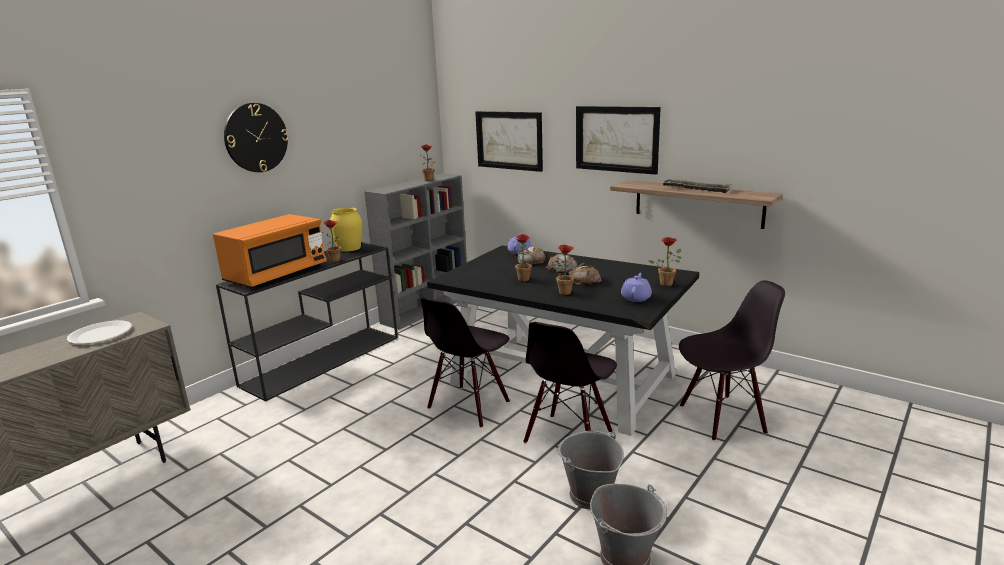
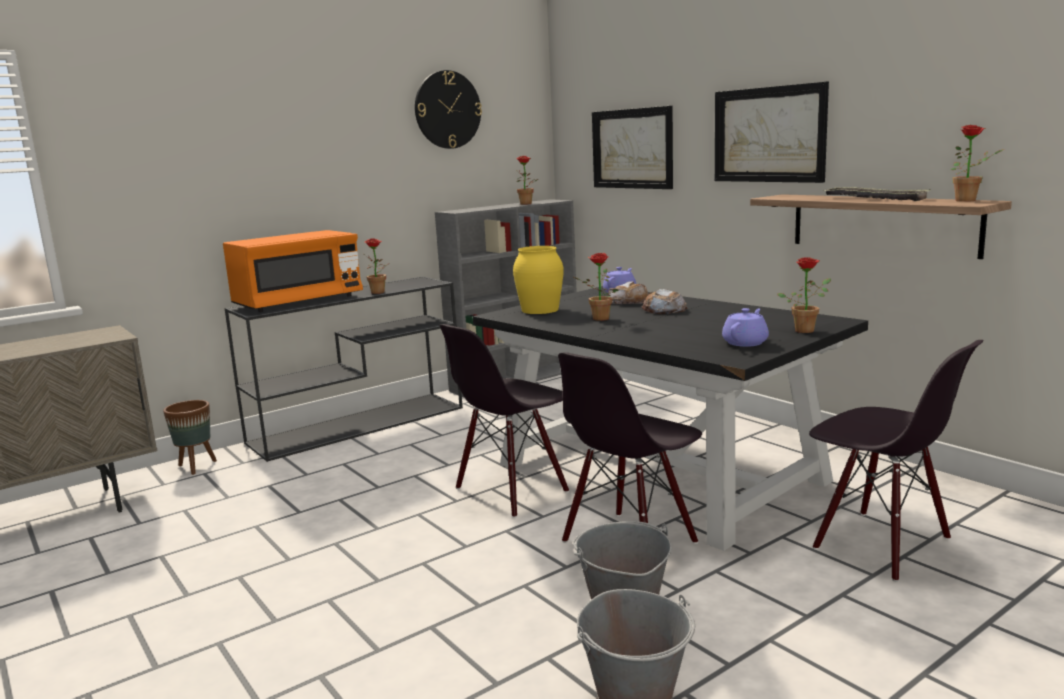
camera: 15 degrees right, 5 degrees down
(100, 334) = (59, 341): white plate -> none
(207, 412) = (196, 467): none -> brown planter
(256, 137) = (290, 130): wall clock -> wall clock (447, 110)
(349, 248) = (405, 282): yellow vase -> yellow vase (540, 310)
(568, 292) = (650, 333): potted plant -> potted plant (970, 200)
(585, 280) = (686, 322): bread -> none
(722, 418) = (881, 544): black chair -> black chair turned 45 degrees clockwise

